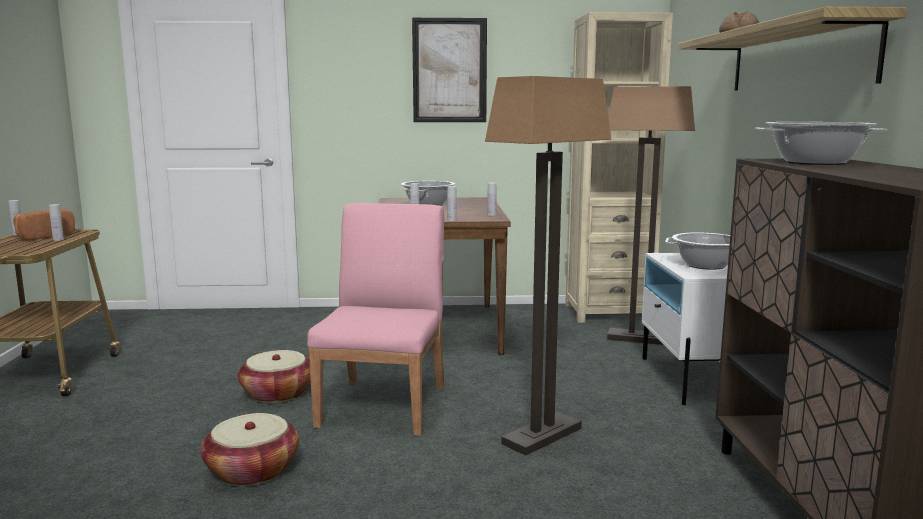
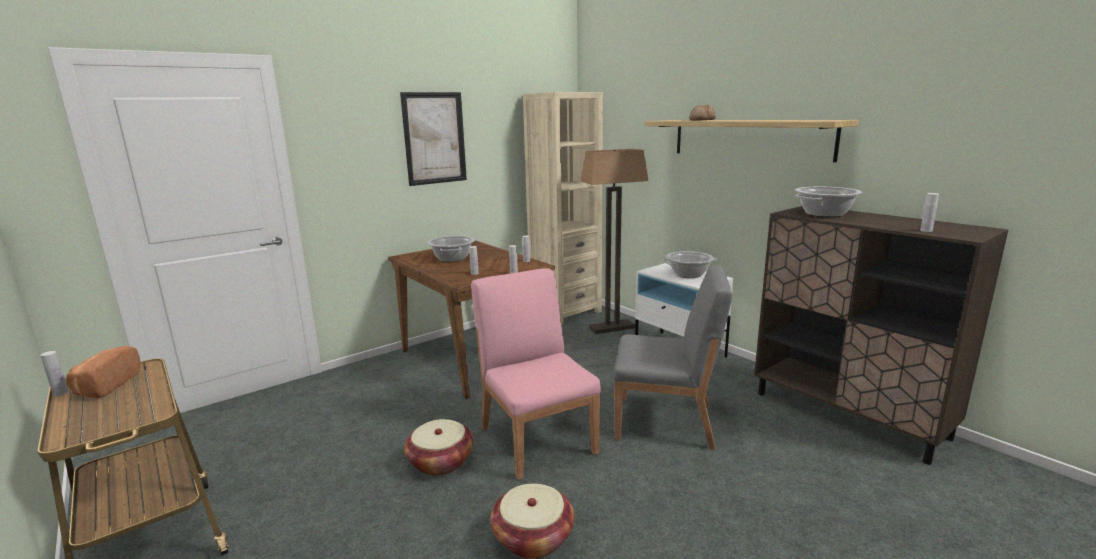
camera: 35 degrees left, 5 degrees up
(58, 240) = (142, 385): white bottle -> white bottle (926, 230)
(542, 436) = (666, 422): floor lamp -> grey chair

